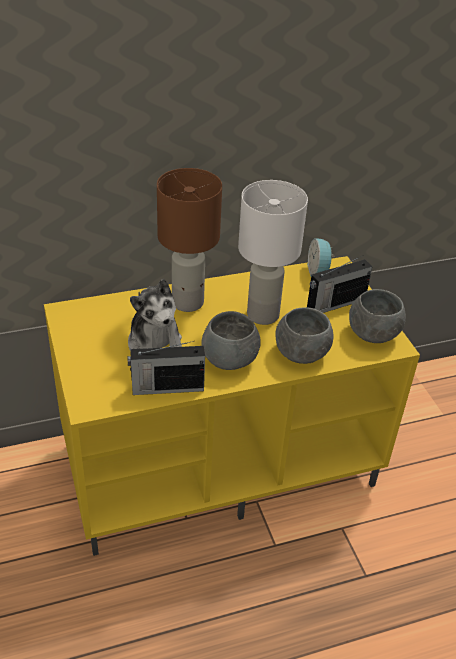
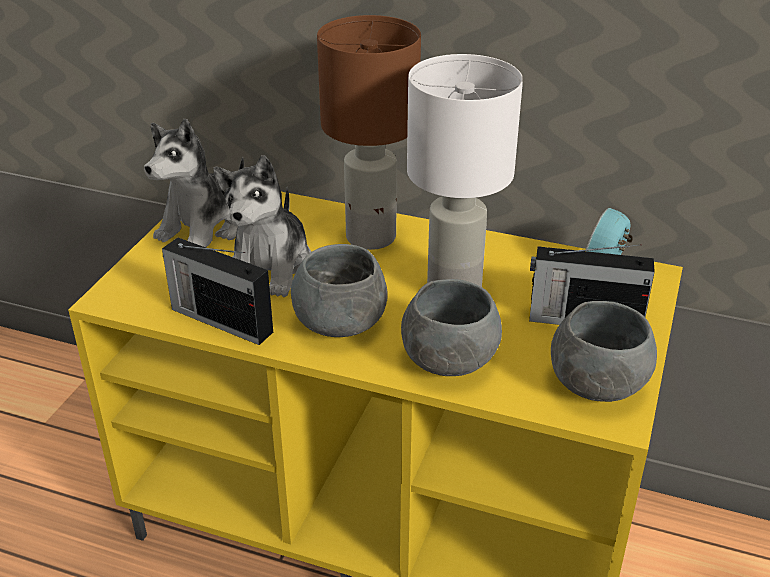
camera: 40 degrees right, 5 degrees down
(87, 337) = (205, 227): none -> plush toy

